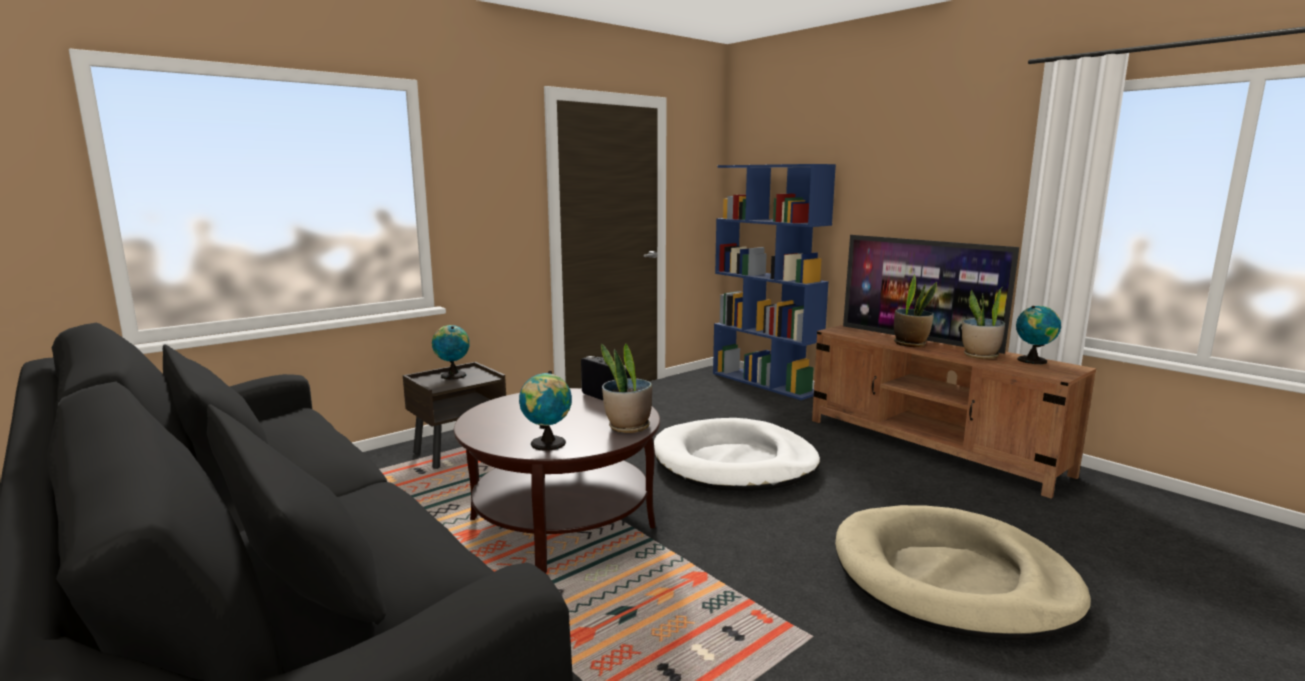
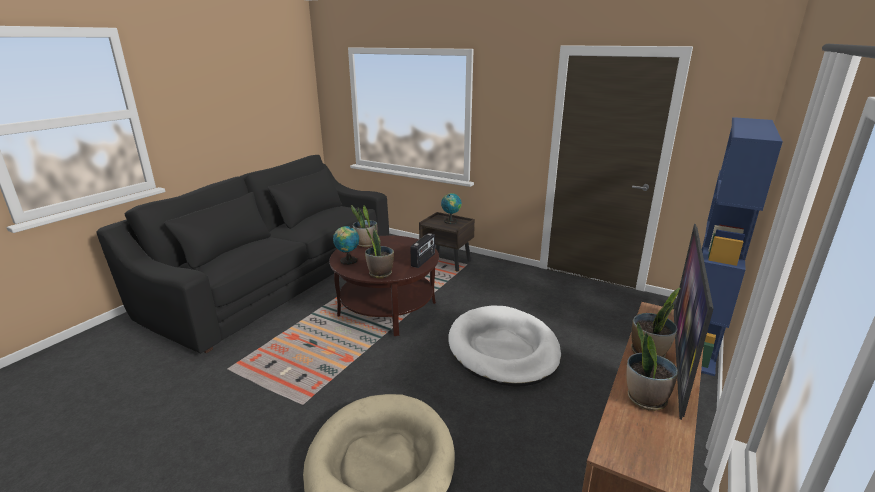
camera: 70 degrees right, 10 degrees up
(489, 425) = (366, 244): none -> potted plant
(1033, 360) = (668, 441): globe -> none

